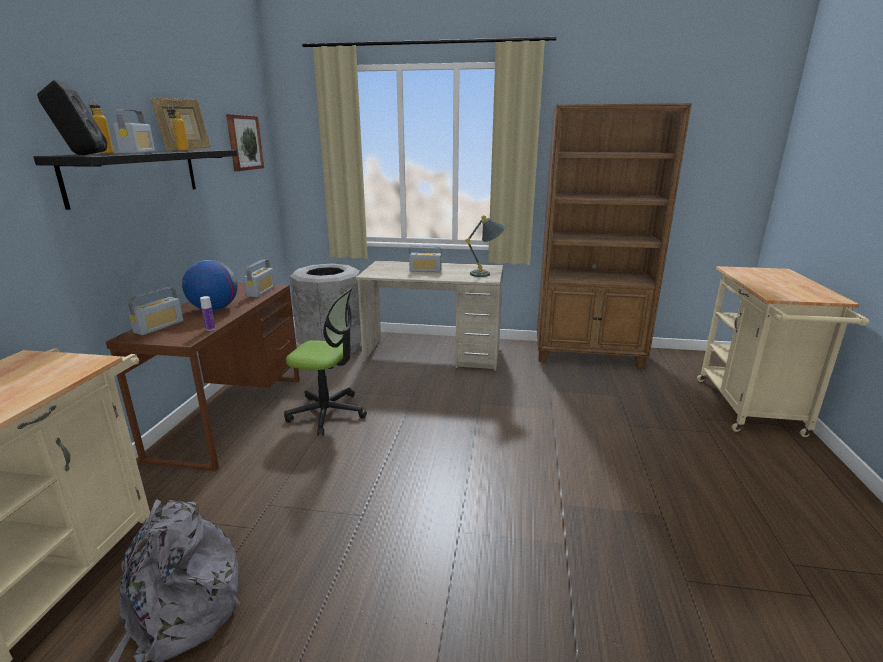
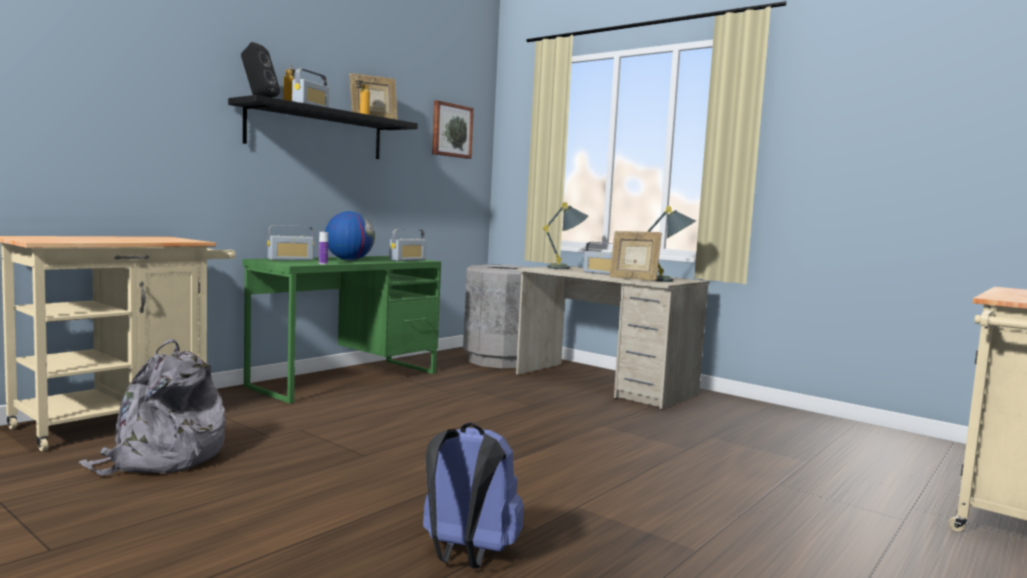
camera: 30 degrees right, 15 degrees down
(232, 415) = (346, 379): brown desk -> green desk
(327, 413) = (430, 396): office chair -> none
(387, 267) = (566, 268): none -> grey table lamp
(463, 278) = (633, 279): none -> picture frame
(561, 601) = (466, 556): none -> blue backpack
(589, 355) = (820, 425): brown bookcase -> none

